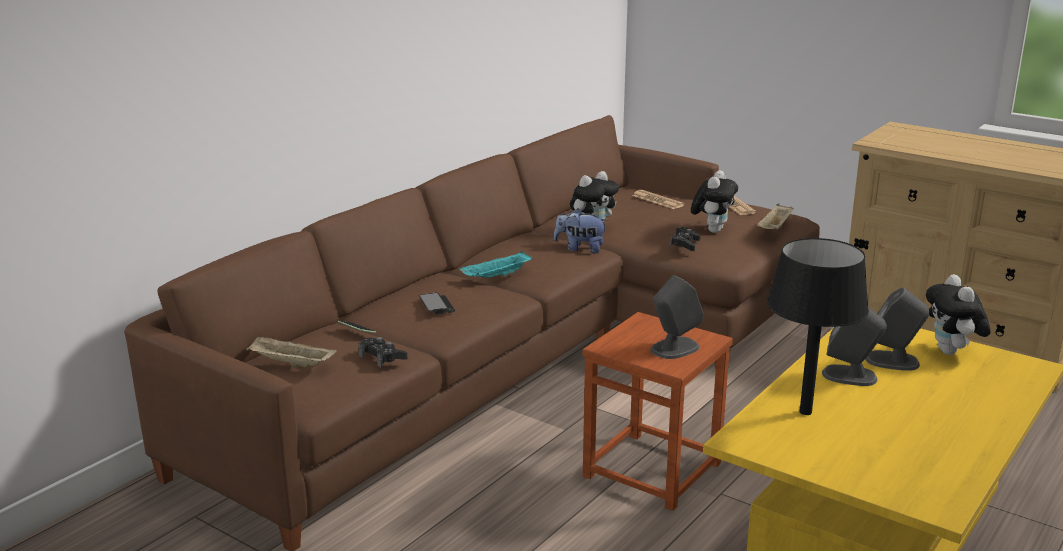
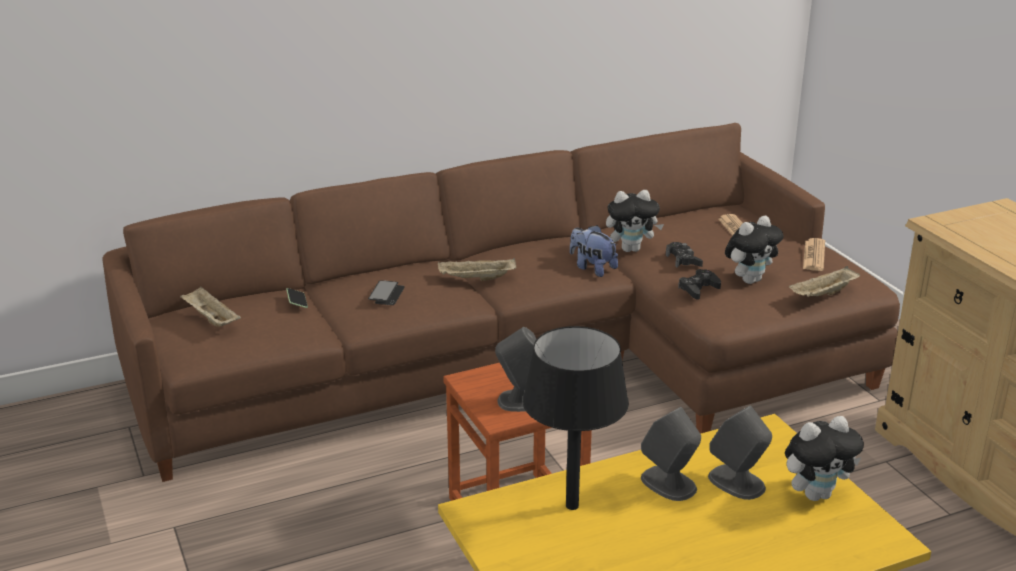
camera: 30 degrees right, 5 degrees up
(382, 357) = (284, 333): black game controller -> black game controller (683, 260)
(496, 277) = (476, 279): turquoise tray -> beige tray
(951, 352) = (816, 494): plush toy -> plush toy turned 135 degrees counterclockwise

